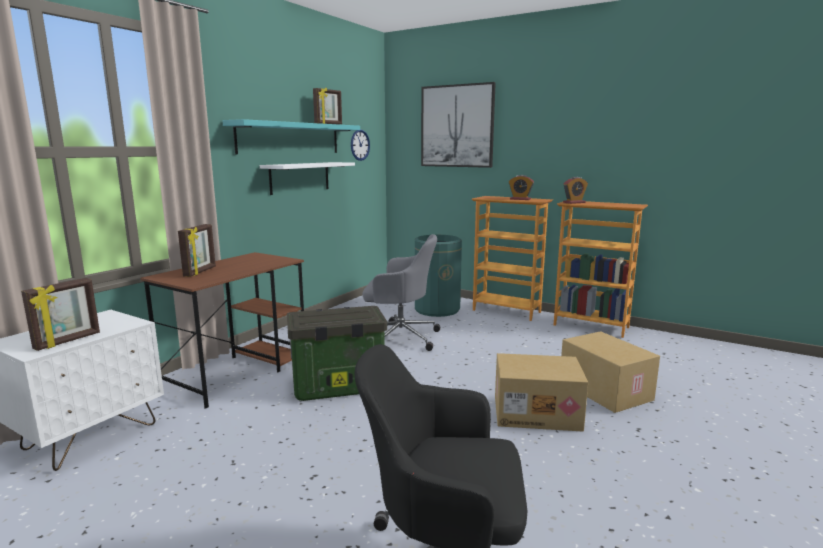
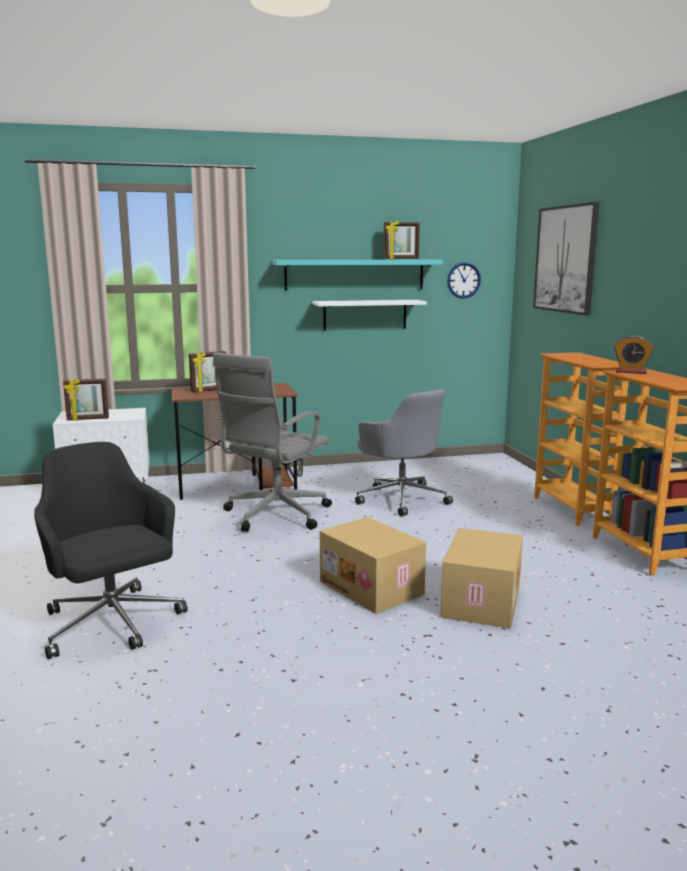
camera: 45 degrees right, 0 degrees up
(337, 387) = (274, 515): storage box -> grey office chair
(437, 309) = (496, 487): green trash can -> none
(520, 199) = (590, 360): alarm clock -> none

